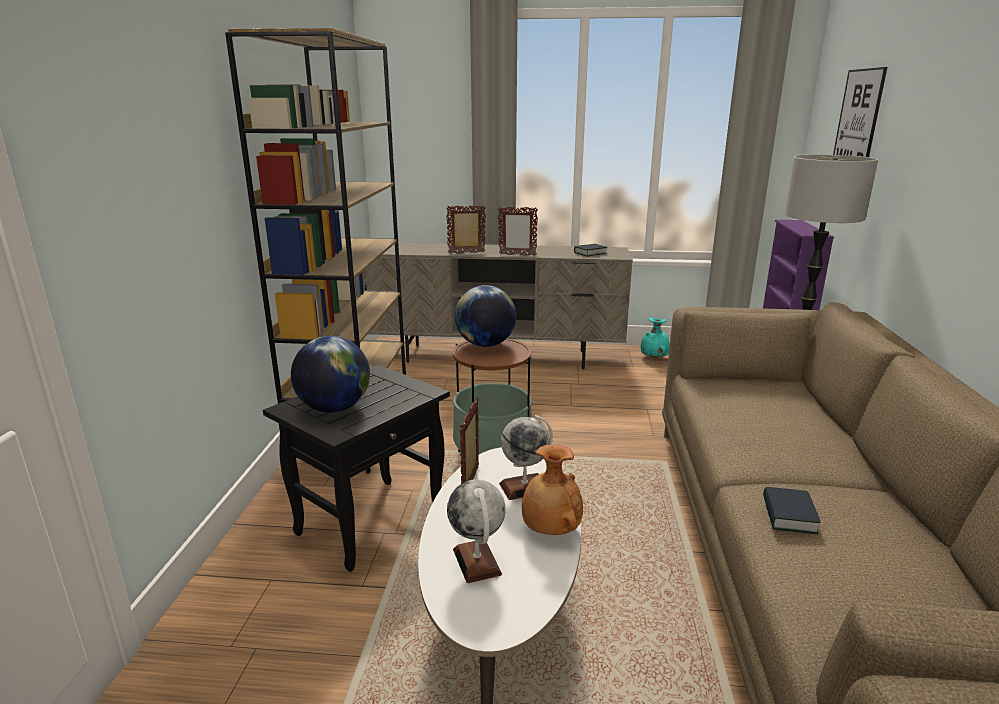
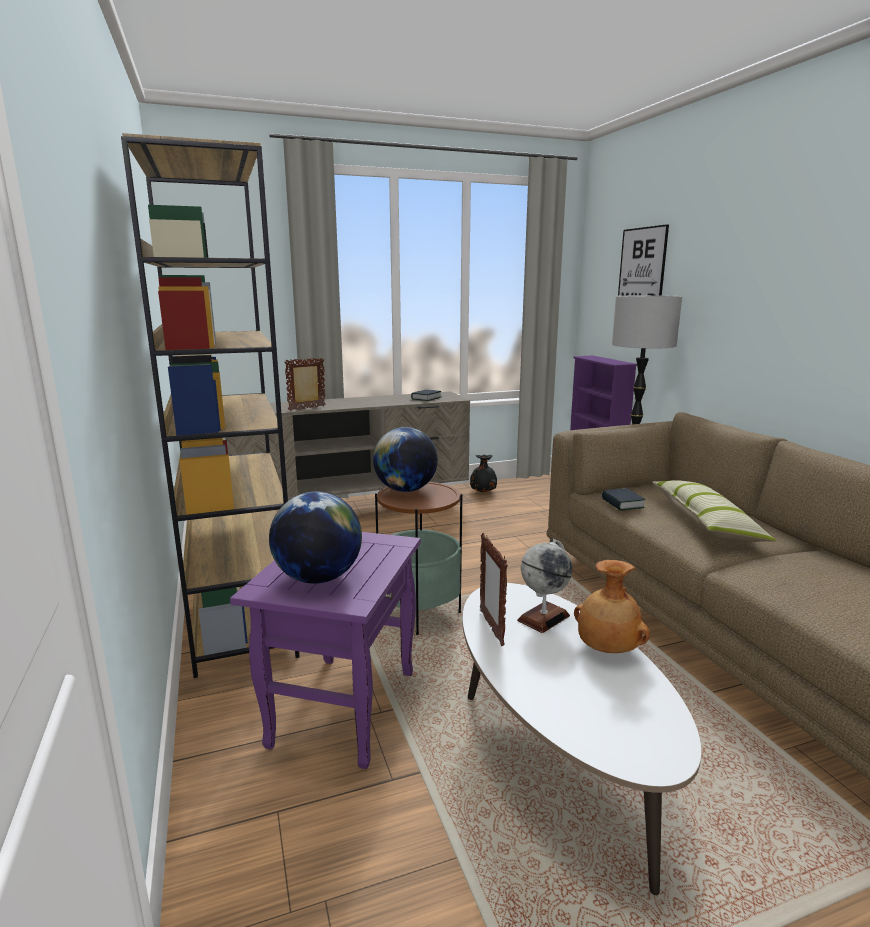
camera: 25 degrees left, 5 degrees down
(371, 520) = (343, 706): black side table -> purple side table
(477, 562) = (578, 700): globe -> none
(517, 255) = (361, 405): picture frame -> none
(654, 357) = (483, 492): turquoise vase -> black vase
(777, 434) = (706, 523): none -> pillow
(788, 516) = (790, 582): book -> book (622, 503)

